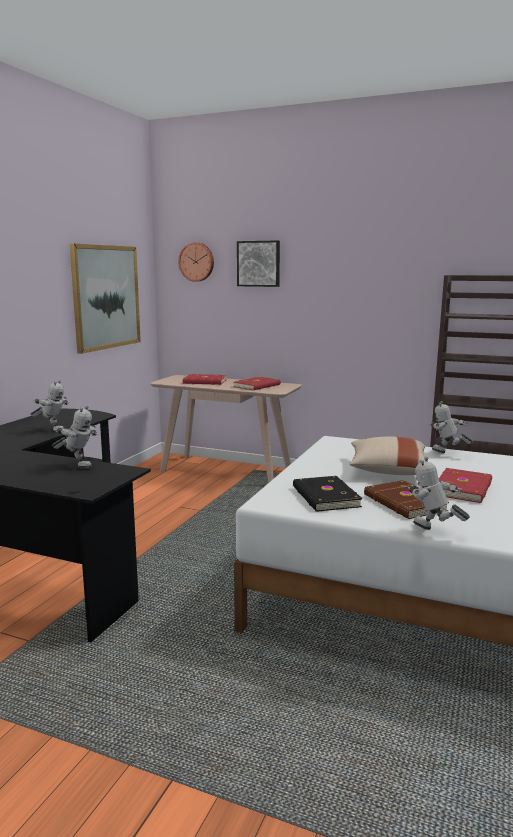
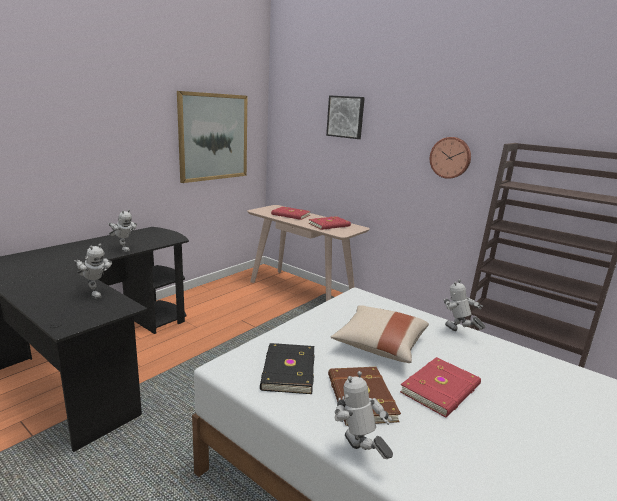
camera: 15 degrees right, 5 degrees up
(197, 262) = (298, 111): wall clock -> wall clock (450, 157)

